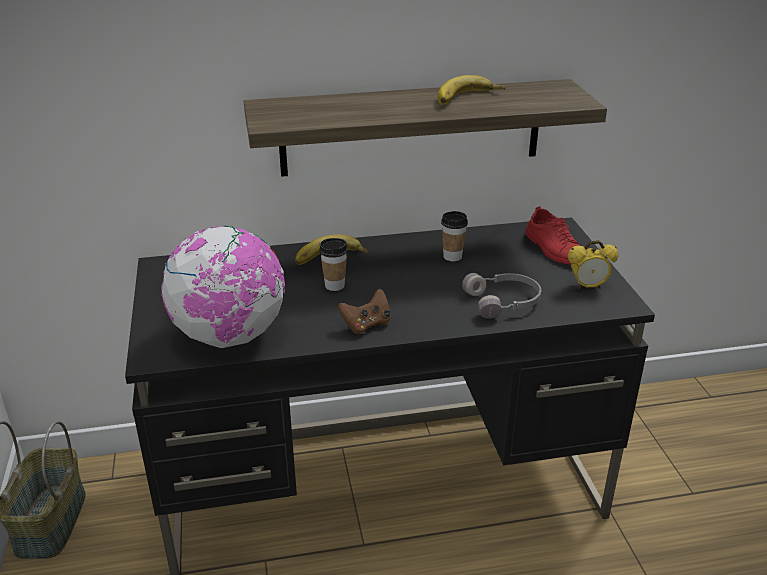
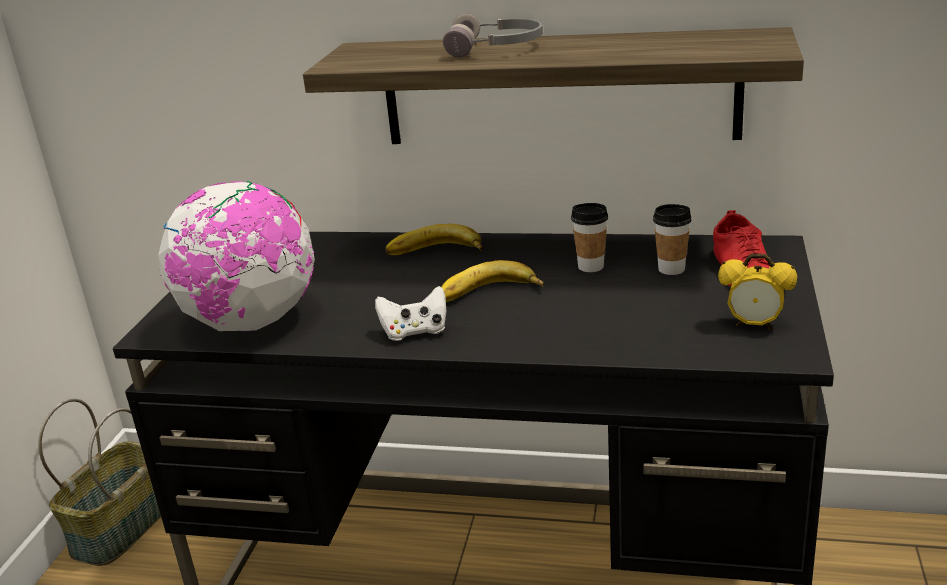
camera: 25 degrees right, 5 degrees down
(334, 285) = (415, 283): cup -> cup (671, 269)
(366, 325) = (415, 332): brown game controller -> white game controller
(468, 98) = (614, 45): banana -> banana (490, 294)
(504, 302) = (616, 329): grey headphones -> grey headphones (495, 48)

